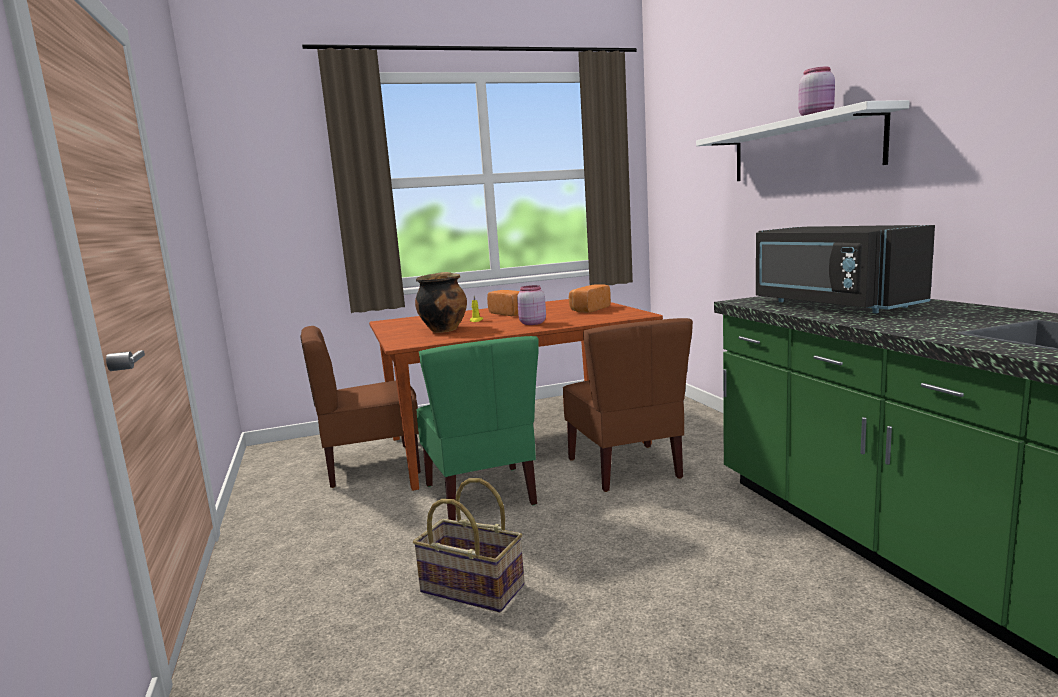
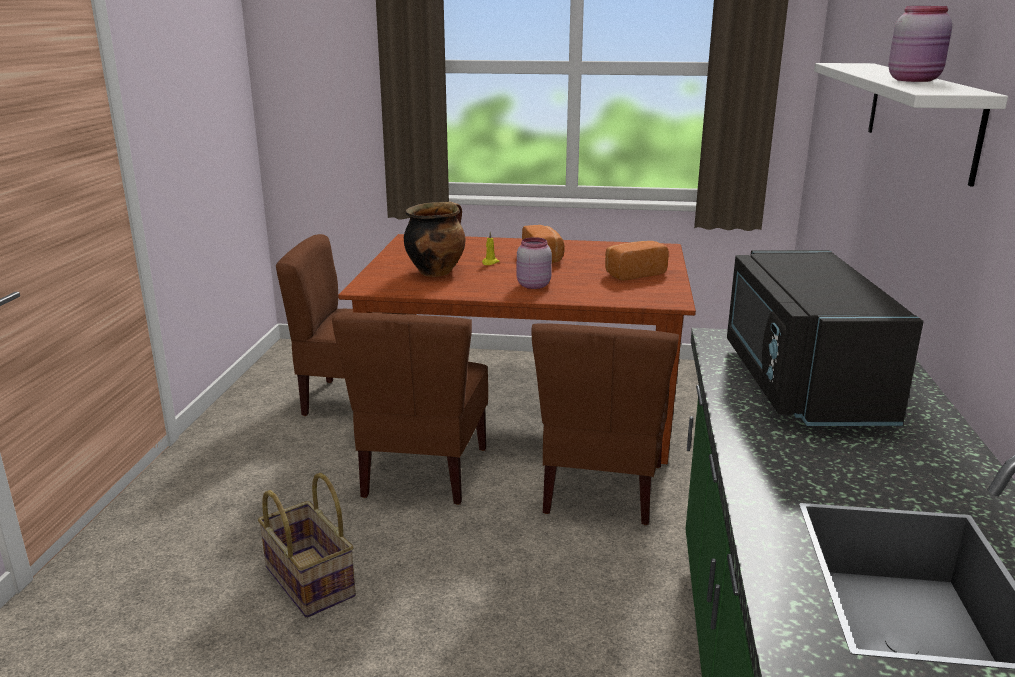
camera: 25 degrees right, 10 degrees up
(482, 495) = (423, 472): green chair -> brown chair

